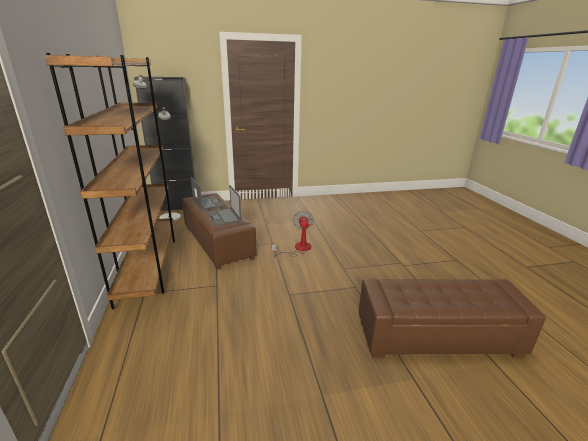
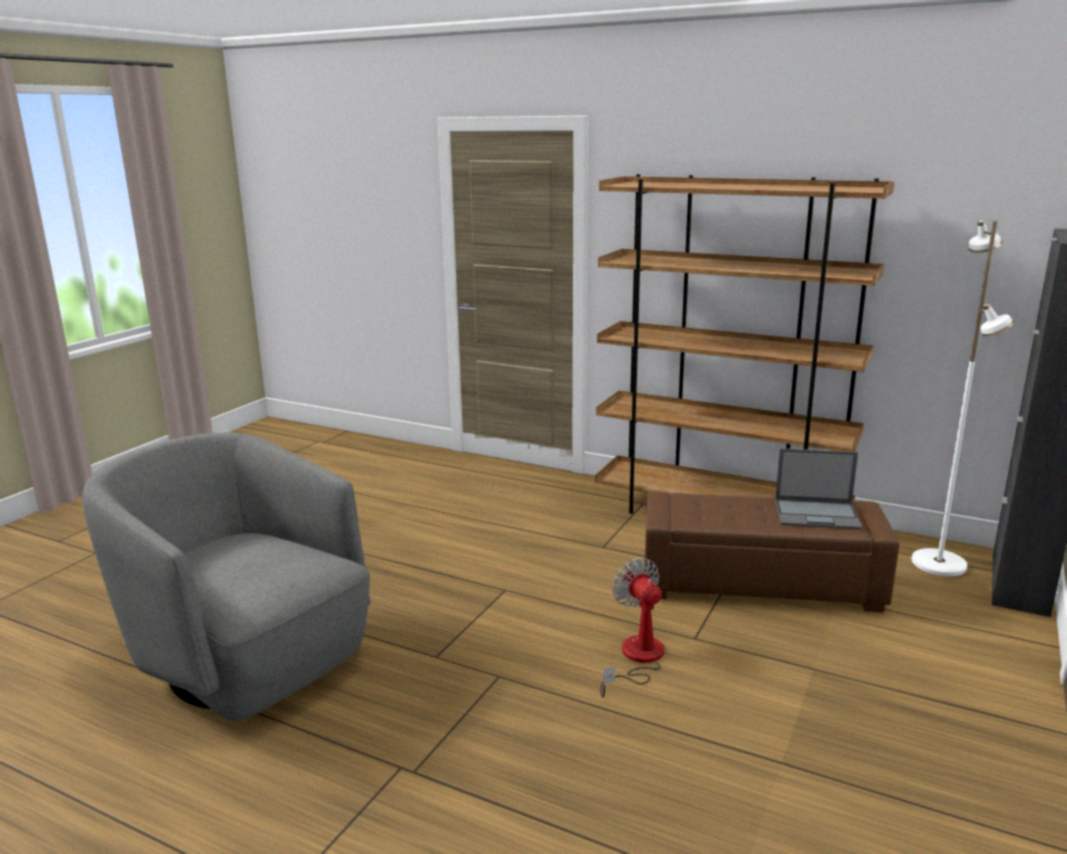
camera: 130 degrees right, 5 degrees down
(224, 217) = (719, 511): laptop -> none
(298, 249) = (636, 659): fan -> fan turned 150 degrees counterclockwise
(437, 337) = (248, 660): brown ottoman -> grey armchair

